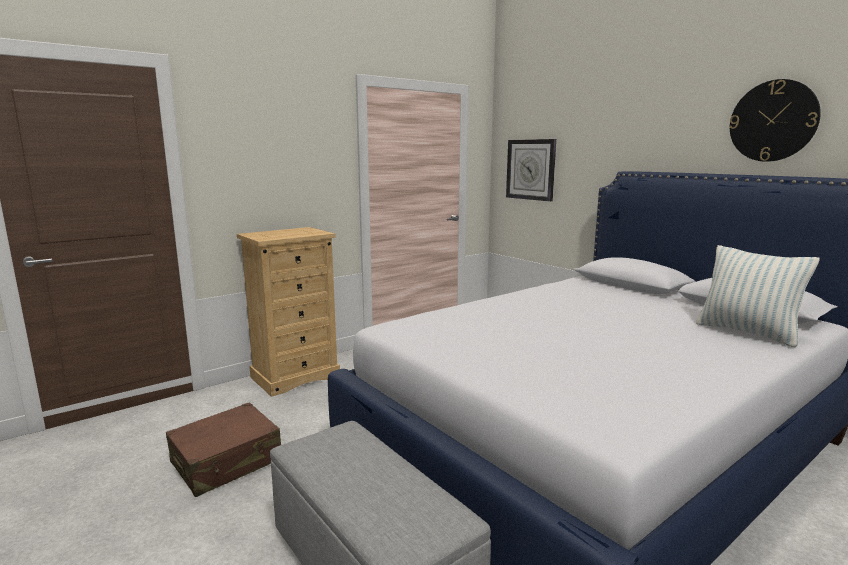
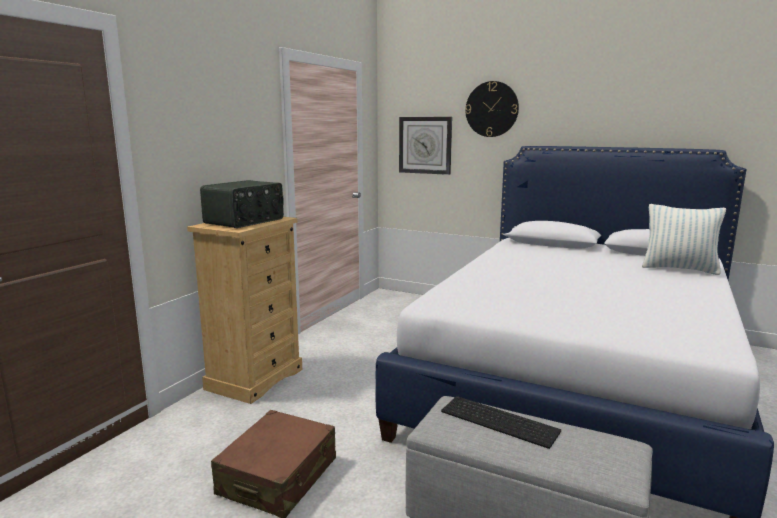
camera: 25 degrees left, 0 degrees up
(287, 233) = (245, 221): none -> radio
(363, 456) = (501, 421): none -> keyboard
(773, 121) = (648, 105): wall clock -> wall clock (491, 109)

